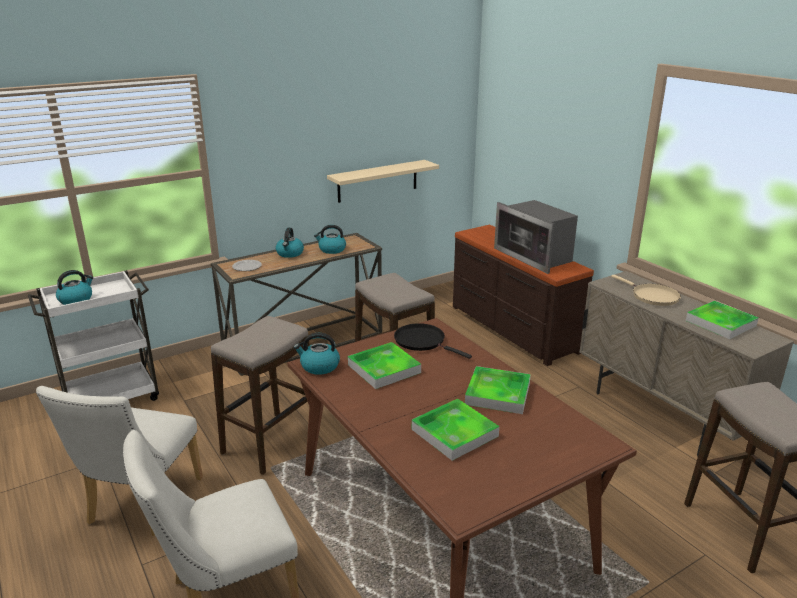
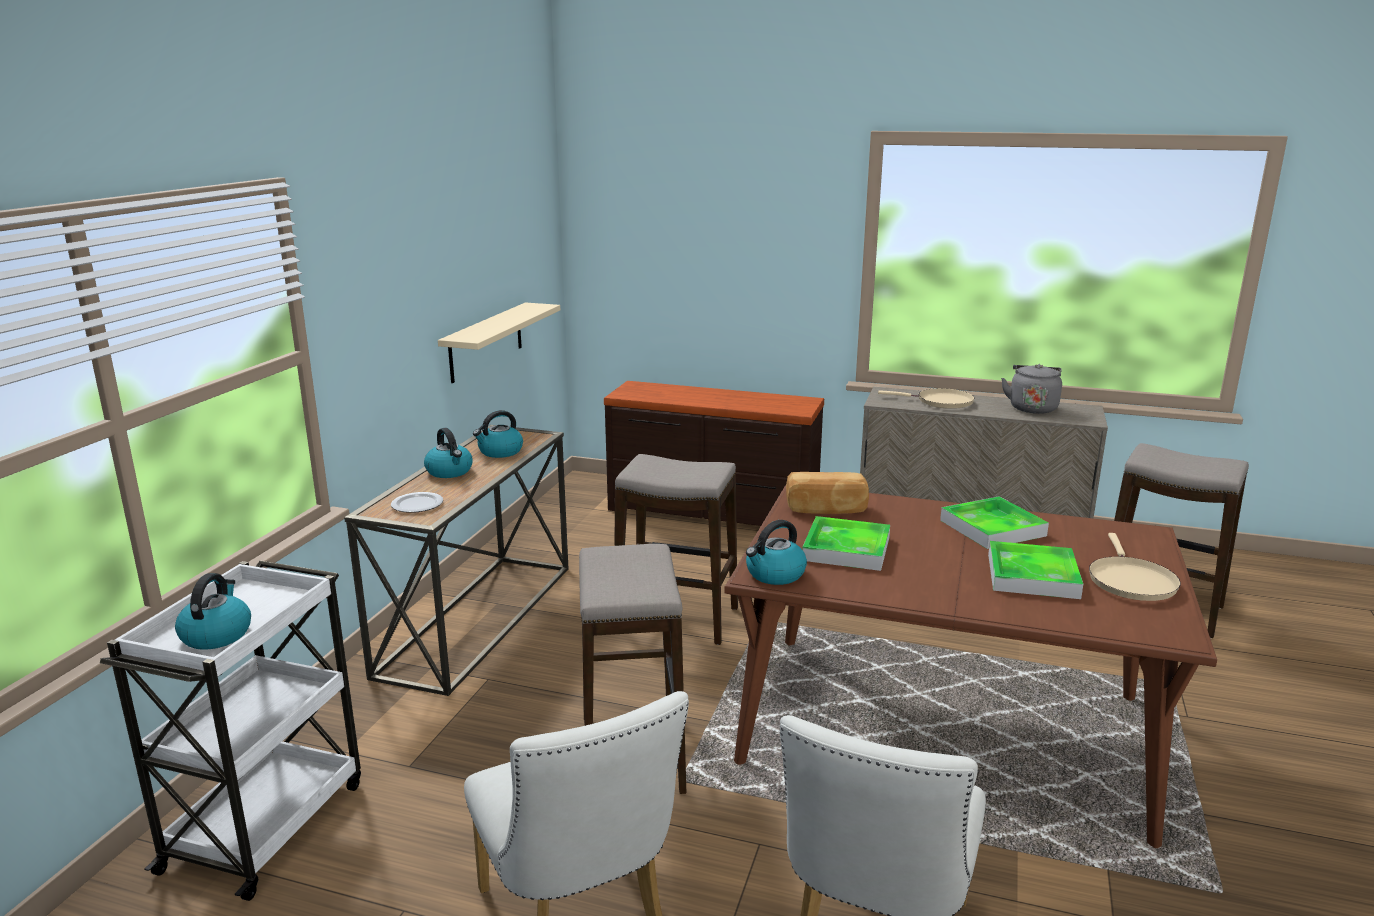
camera: 40 degrees left, 5 degrees down
(422, 341) = (826, 509): black frying pan -> bread
(511, 466) = (1130, 581): none -> beige frying pan
(535, 256) = (743, 400): microwave -> none
(720, 323) = (1032, 408): tray -> grey kettle

